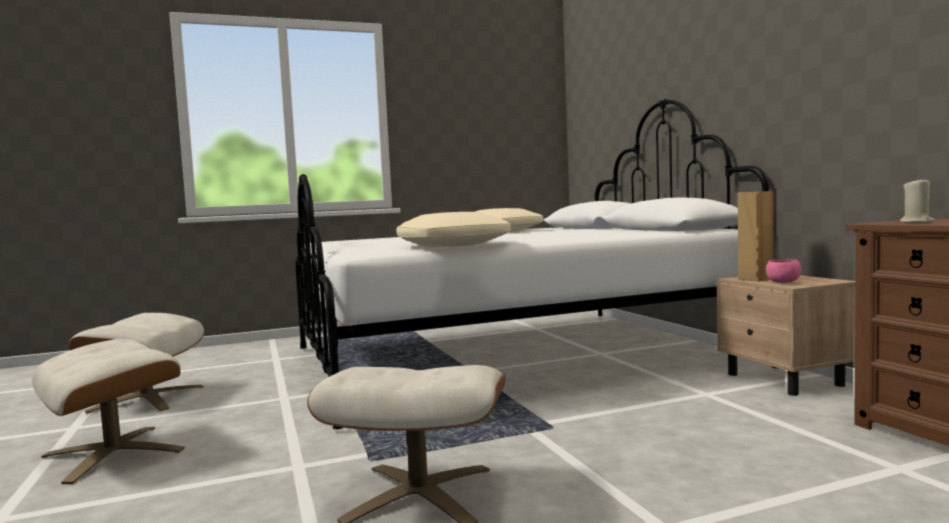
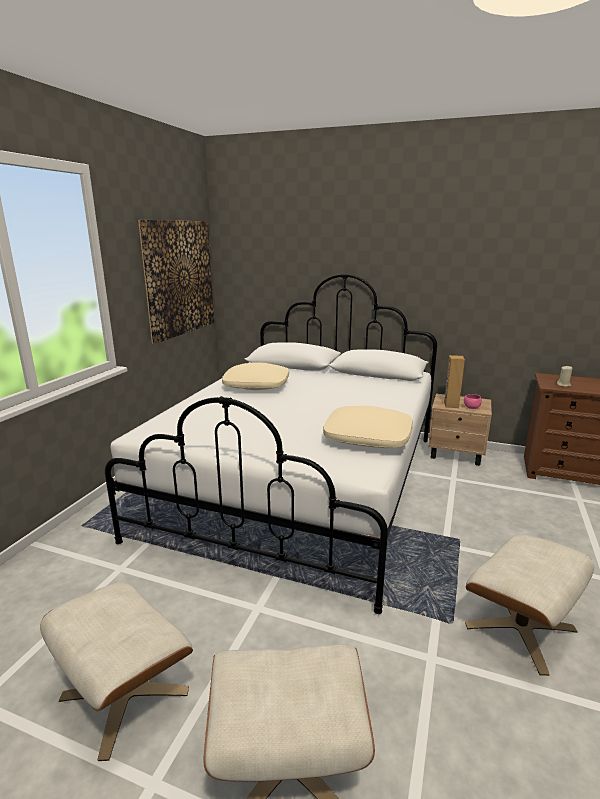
camera: 50 degrees left, 15 degrees up
(500, 133) = (179, 278): none -> picture

